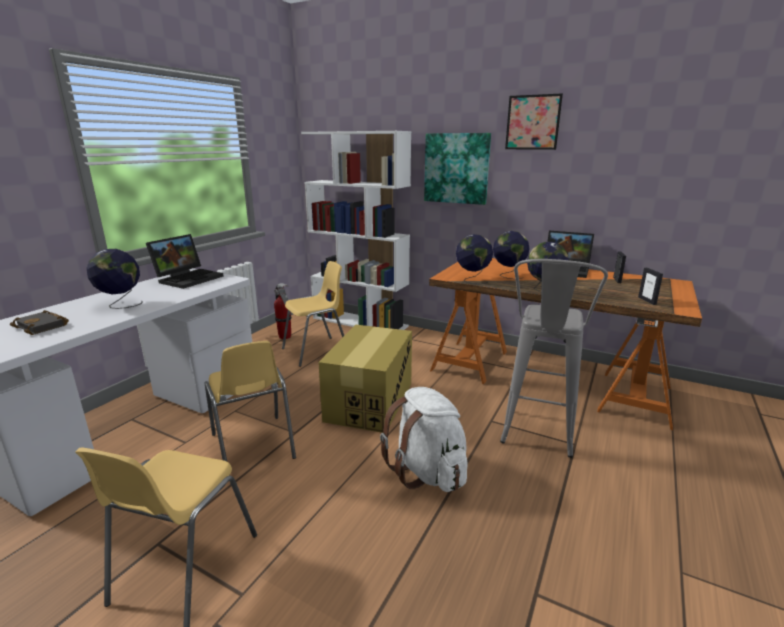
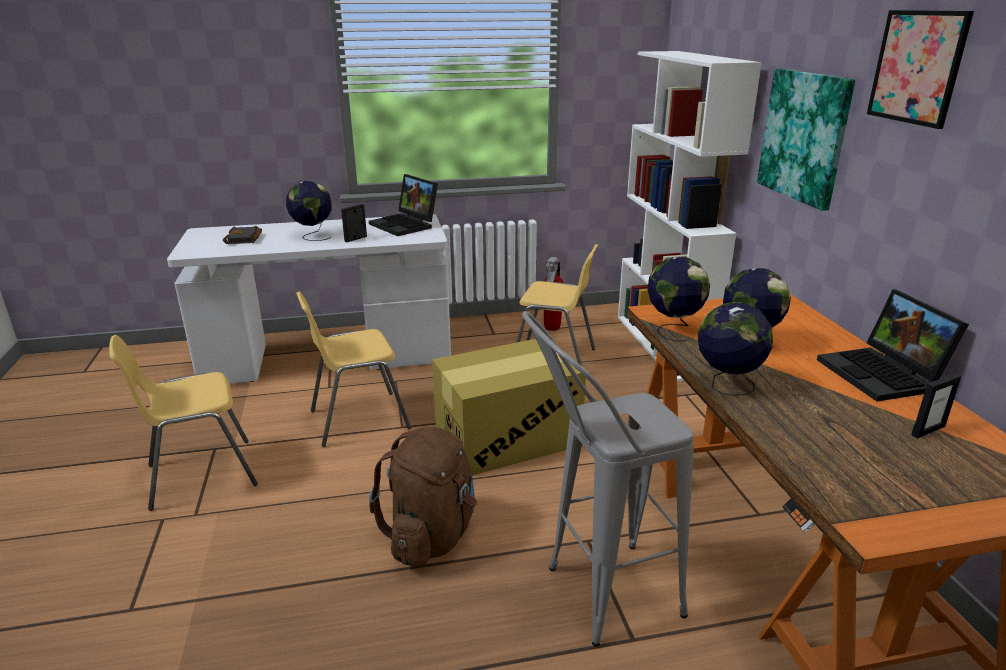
camera: 50 degrees right, 5 degrees up
(189, 278) = (406, 225): laptop -> laptop turned 60 degrees clockwise
(253, 446) = (358, 419): yellow chair -> yellow chair turned 45 degrees clockwise
(427, 471) = (432, 535): white backpack -> brown backpack
(647, 301) = (858, 483): picture frame -> picture frame (356, 239)

